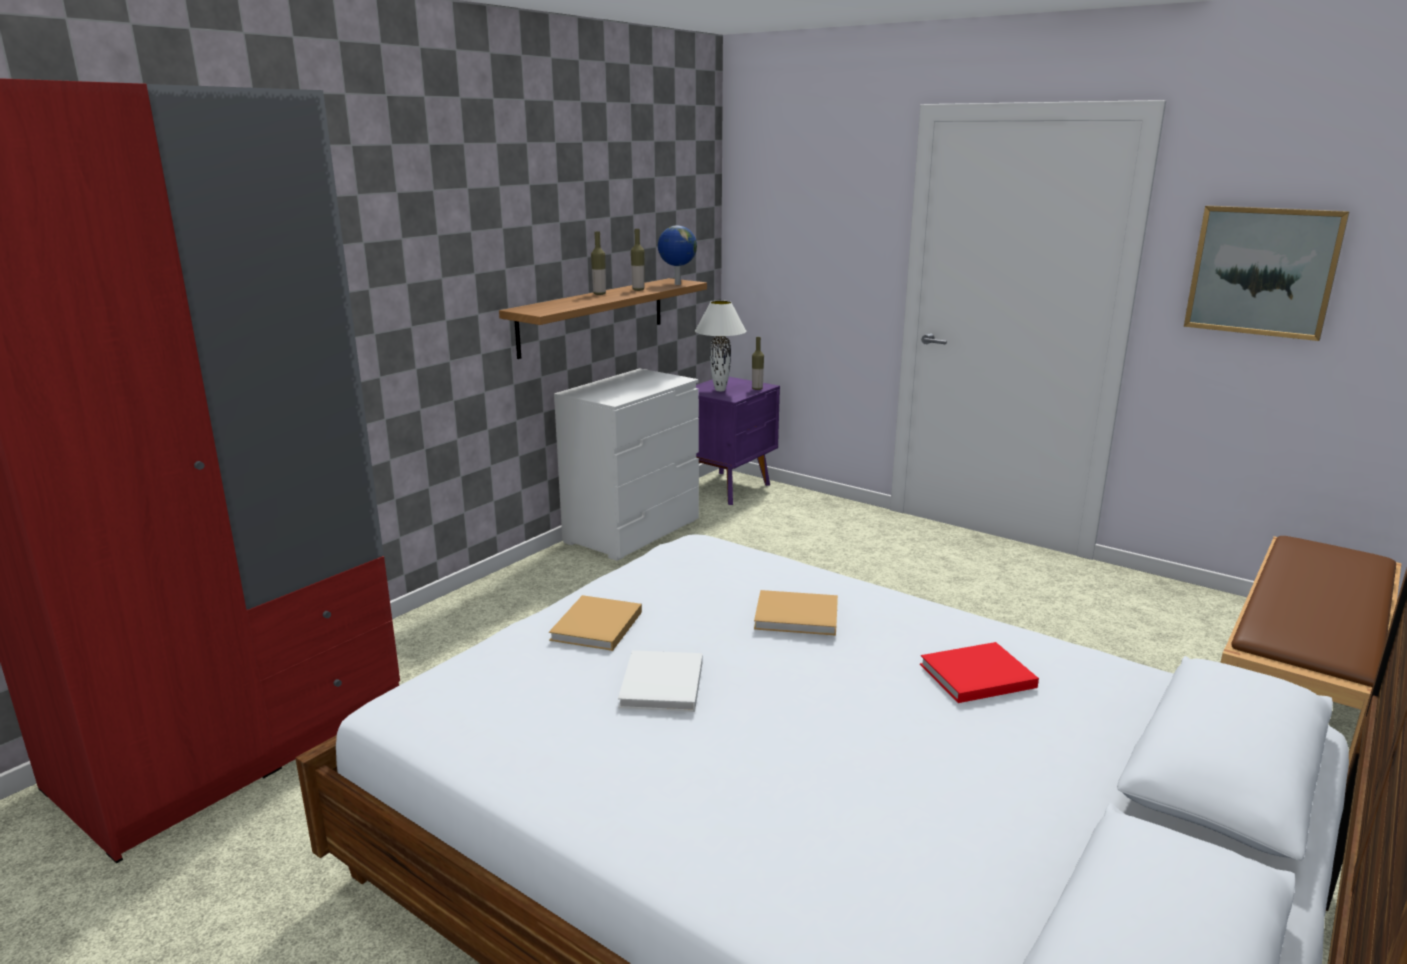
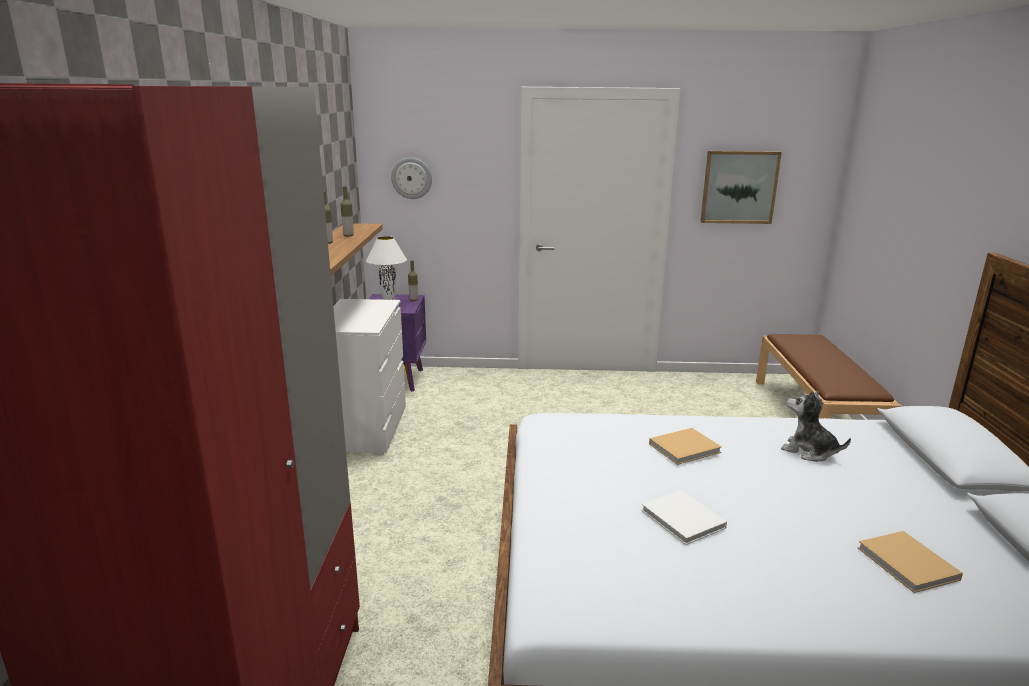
camera: 35 degrees left, 0 degrees up
(595, 627) = (586, 498): beige book -> beige book (909, 565)
(677, 284) = (365, 228): globe -> none
(778, 229) = (411, 178): none -> wall clock
(974, 676) = (809, 451): red book -> plush toy

